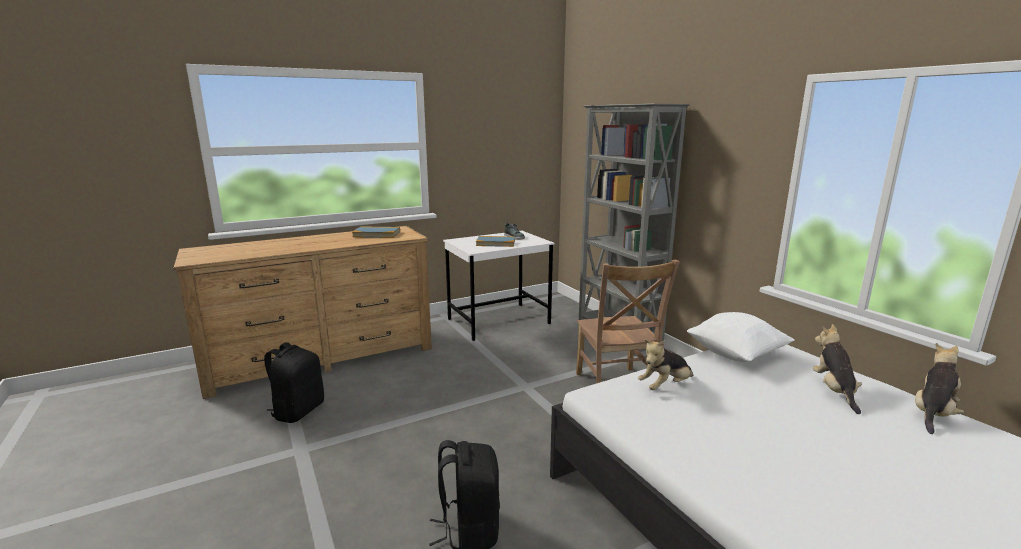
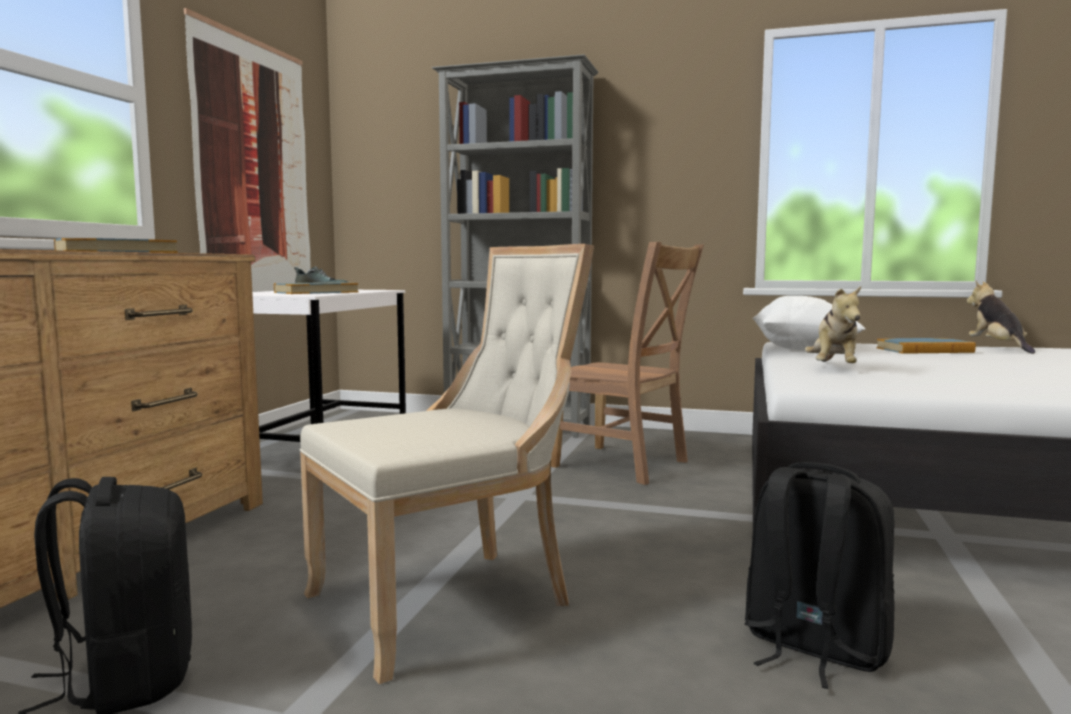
camera: 45 degrees left, 10 degrees down
(404, 430) = (450, 601): none -> beige chair
(496, 167) = (255, 172): none -> picture
(834, 391) = (924, 350): plush toy -> book

